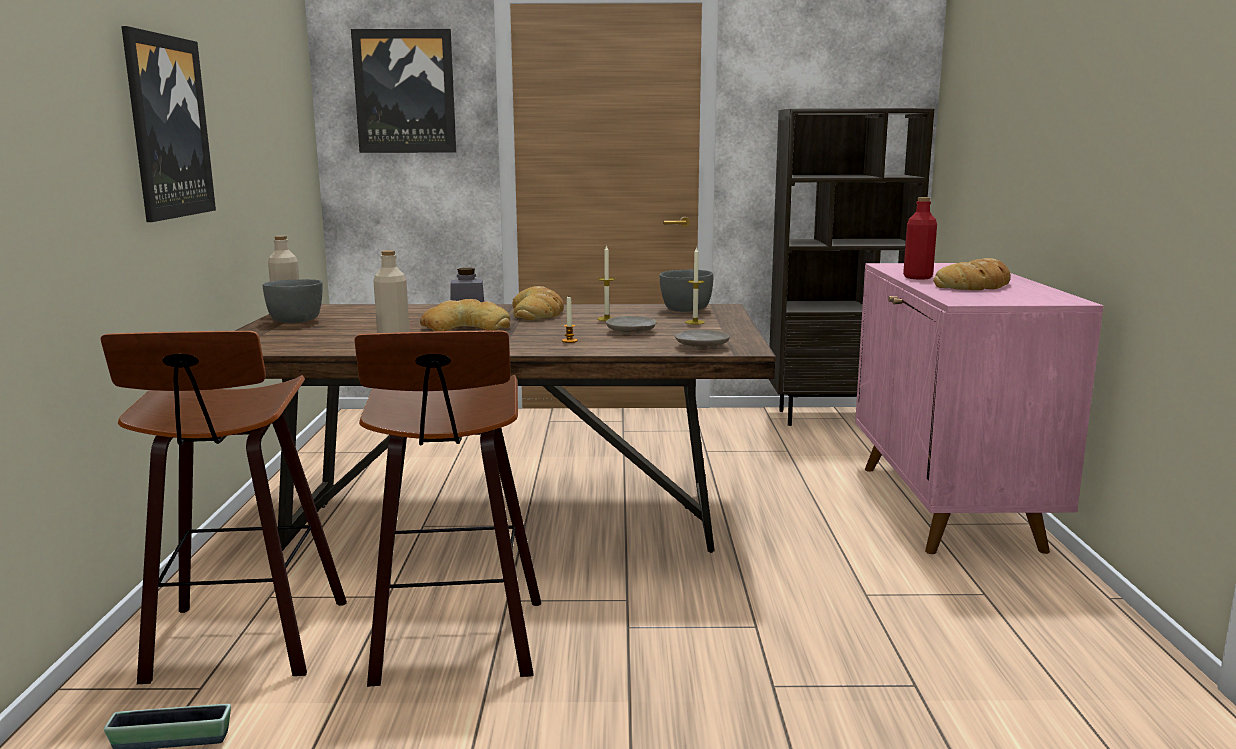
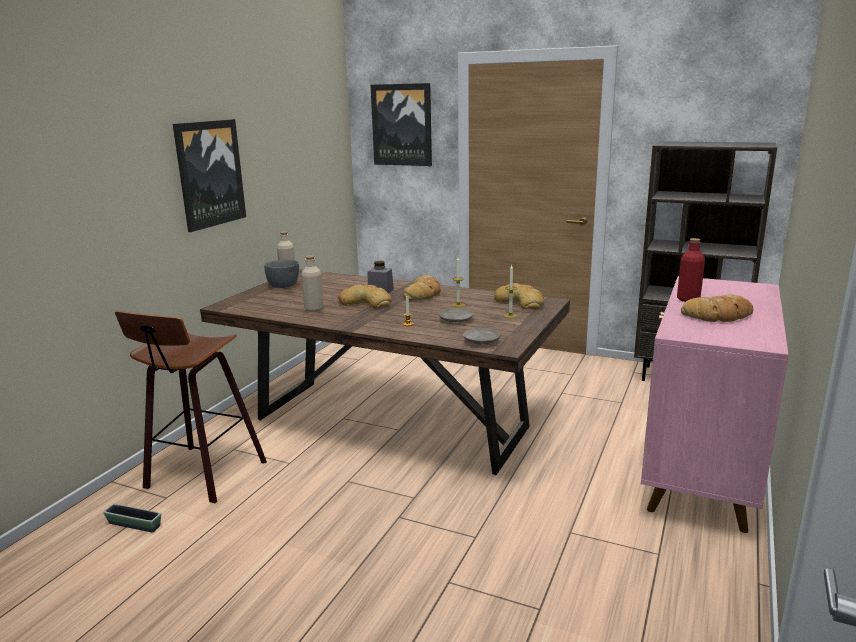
camera: 25 degrees right, 5 degrees up
(456, 644) = (299, 504): stool -> none
(685, 310) = (520, 302): grey bowl -> bread

